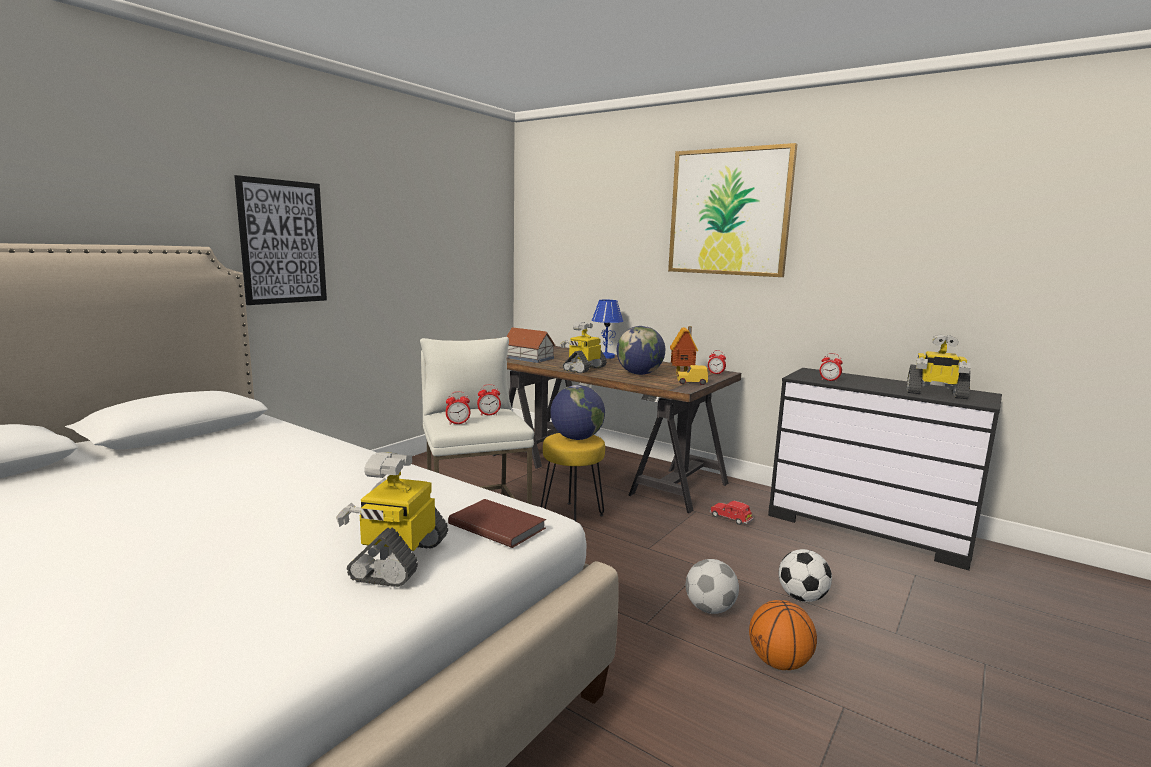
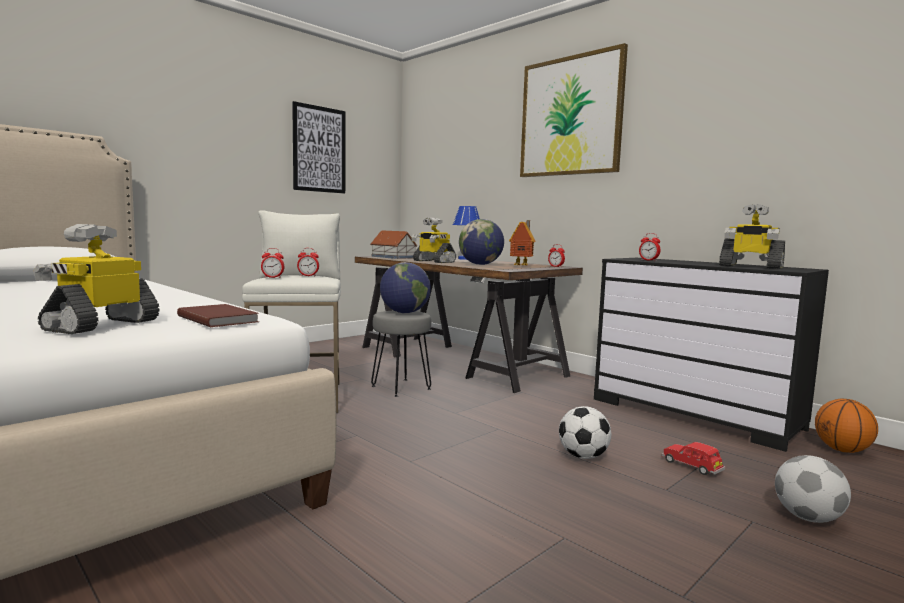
camera: 10 degrees right, 5 degrees down
(283, 242) = (174, 142): picture -> picture (319, 149)
(572, 515) = (401, 387): yellow stool -> grey stool
(584, 369) = (433, 261): toy robot -> toy robot turned 90 degrees counterclockwise
(691, 383) = (522, 268): yellow toy car -> none
(710, 609) = (481, 457): football -> football (808, 518)
(731, 519) = (553, 399): red toy car -> red toy car (692, 467)
(779, 663) = (521, 499): basketball -> basketball (842, 450)

